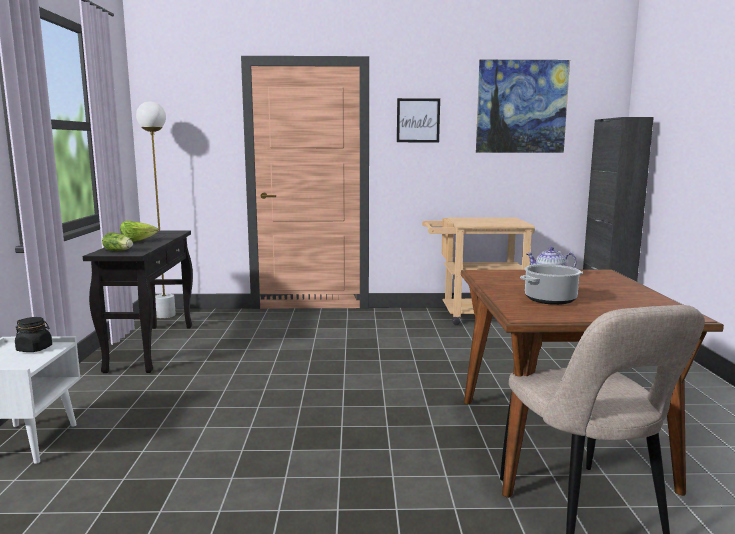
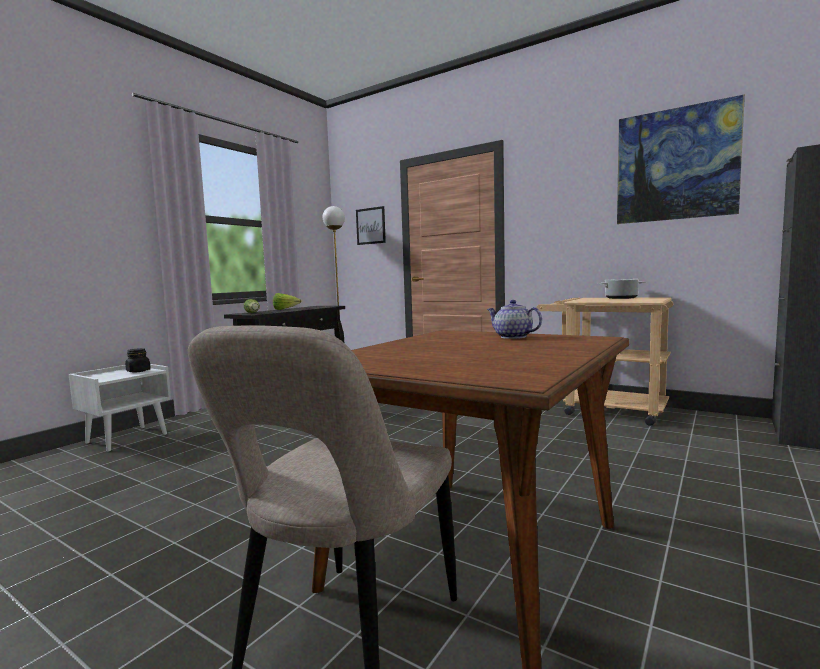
camera: 35 degrees right, 5 degrees down
(418, 120) = (551, 196): picture -> picture (370, 226)
(550, 300) = (413, 353): cooking pot -> cooking pot (621, 298)

